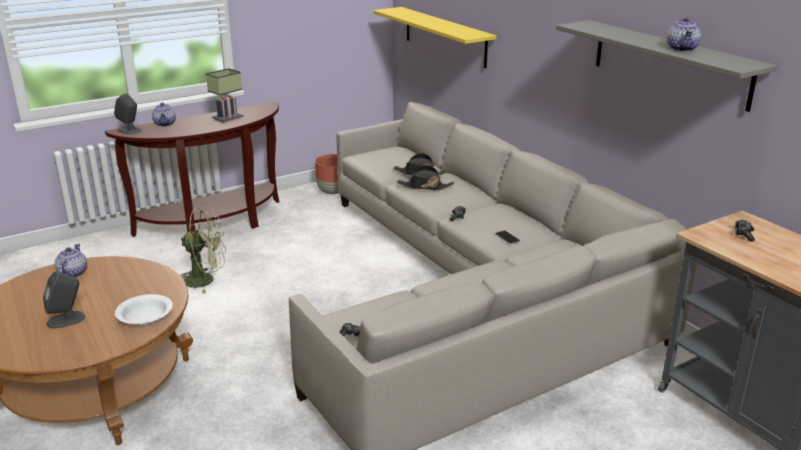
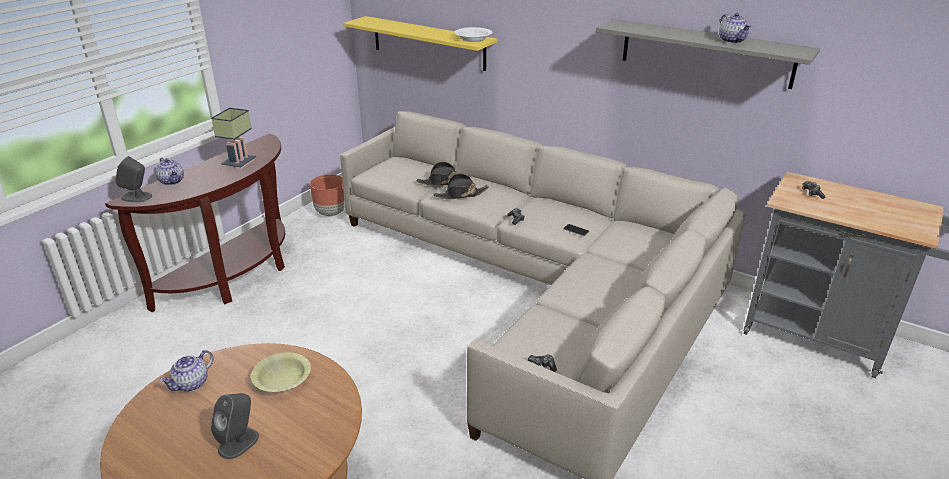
camera: 25 degrees left, 5 degrees up
(72, 273) = (191, 384): teapot -> teapot turned 120 degrees counterclockwise
(136, 287) = (282, 380): none -> yellow bowl
(145, 317) = (326, 412): white bowl -> white bowl (473, 39)
(206, 280) = (277, 340): green fan -> none

